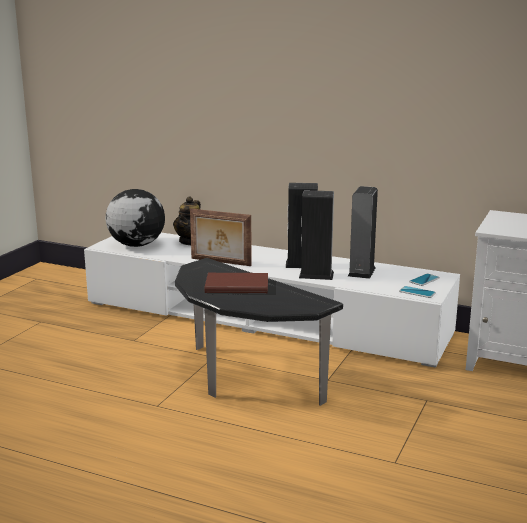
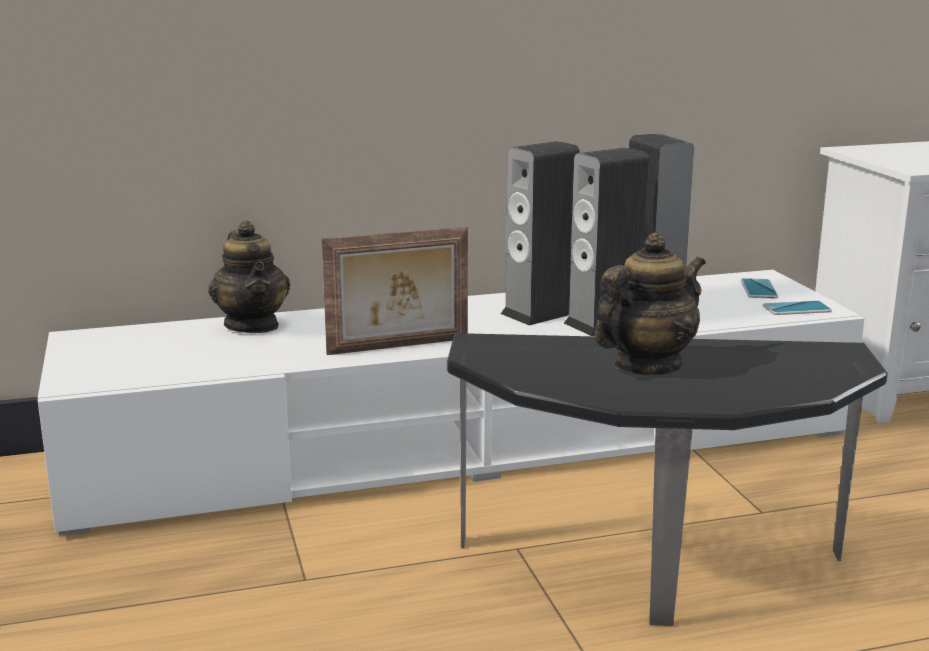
camera: 40 degrees left, 0 degrees up
(136, 245) = (149, 360): globe -> none
(236, 285) = (646, 366): brown book -> teapot

